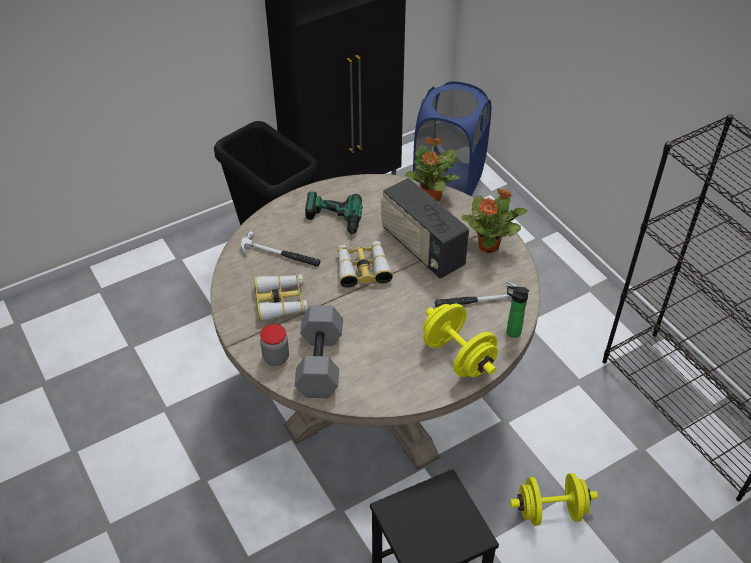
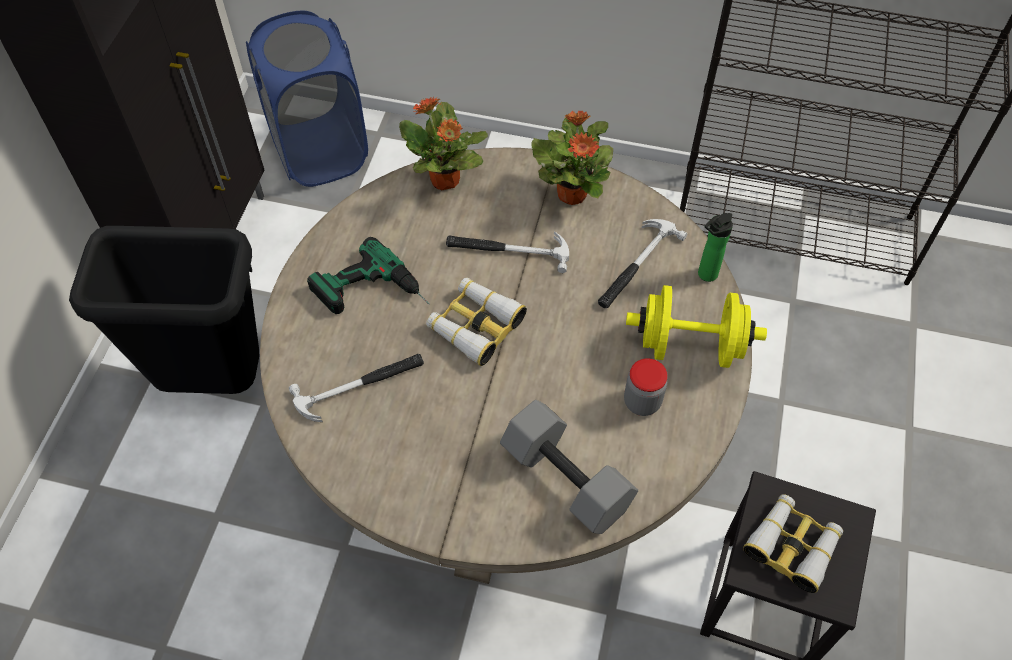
camera: 45 degrees left, 10 degrees up
(276, 357) = (512, 517): jar -> jar (642, 402)
(281, 301) = (433, 443): binoculars -> binoculars (792, 546)
(421, 248) = (508, 250): radio -> hammer
(550, 511) = (787, 429): yellow dumbbell -> none

